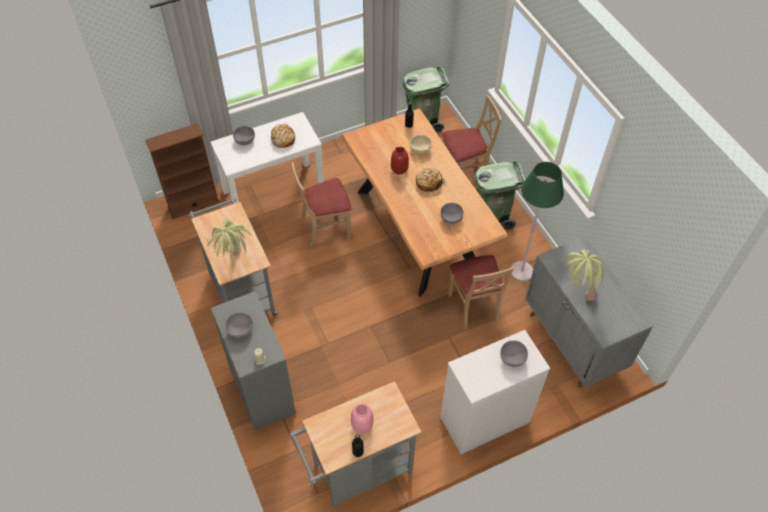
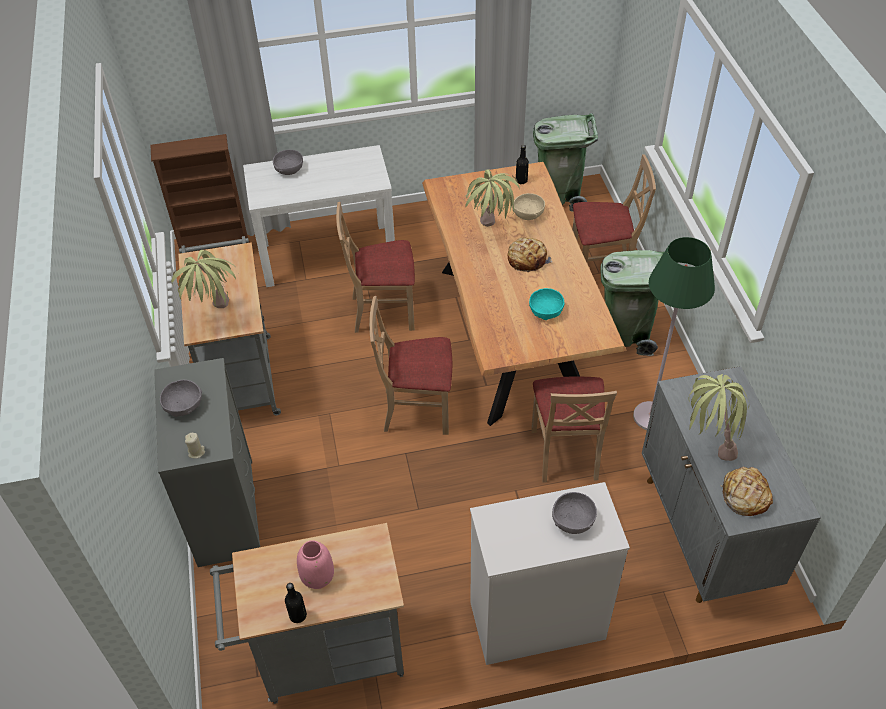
camera: 15 degrees right, 5 degrees down
(283, 139) = (341, 175): bread -> bread (744, 496)
(369, 294) = (417, 409): none -> beige chair
(399, 169) = (489, 235): red vase -> potted plant
(451, 218) = (546, 311): grey bowl -> turquoise bowl

